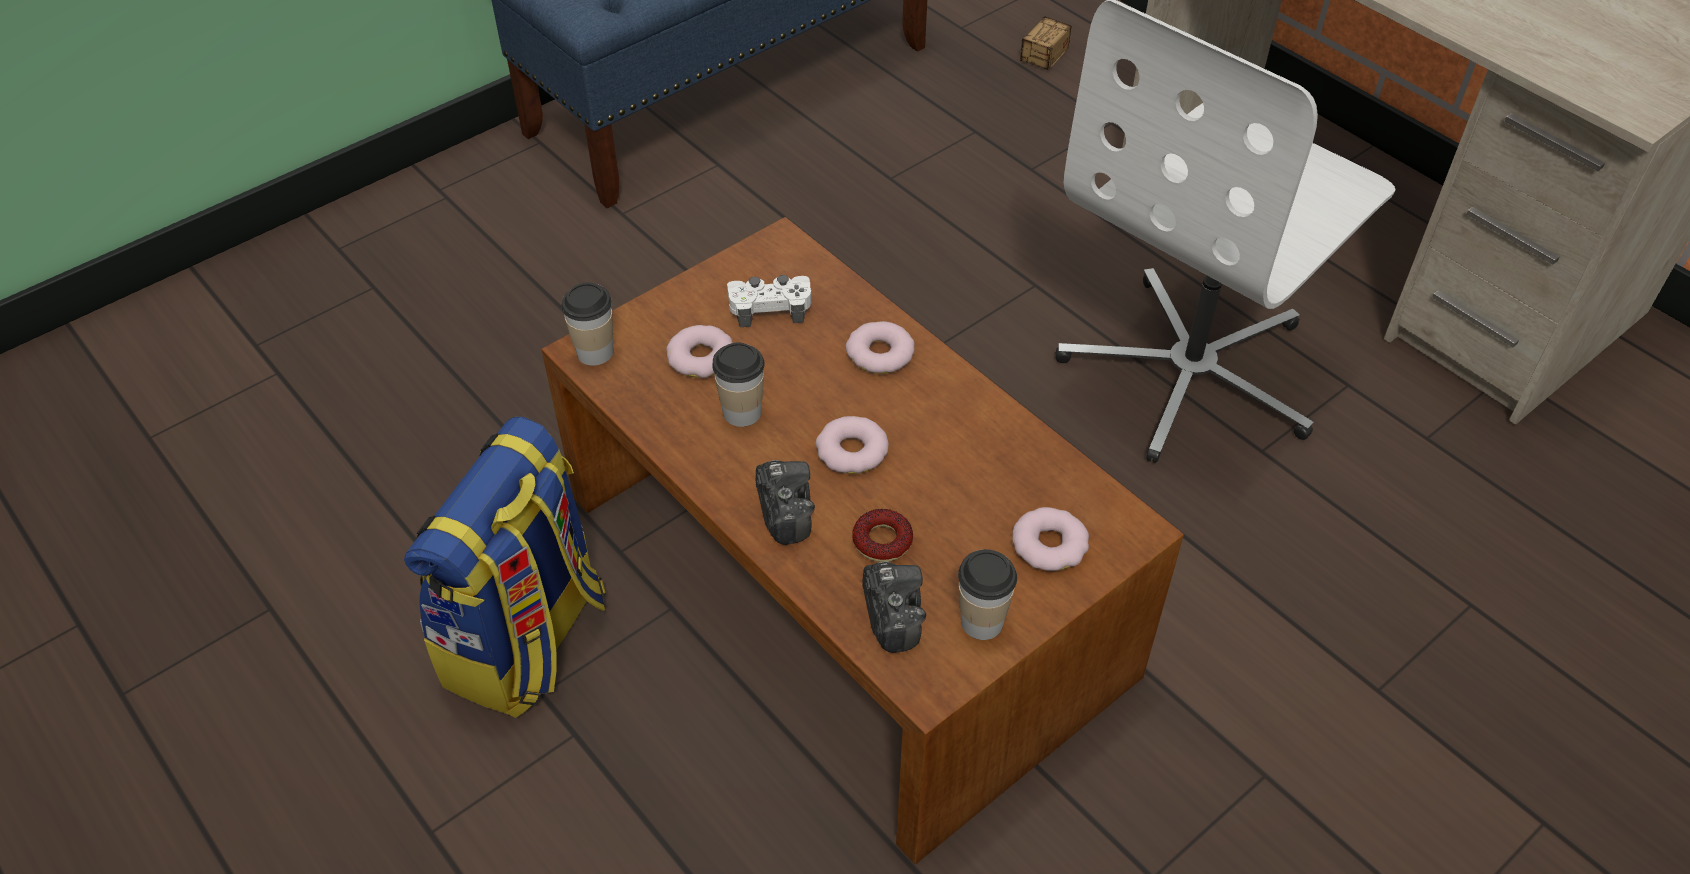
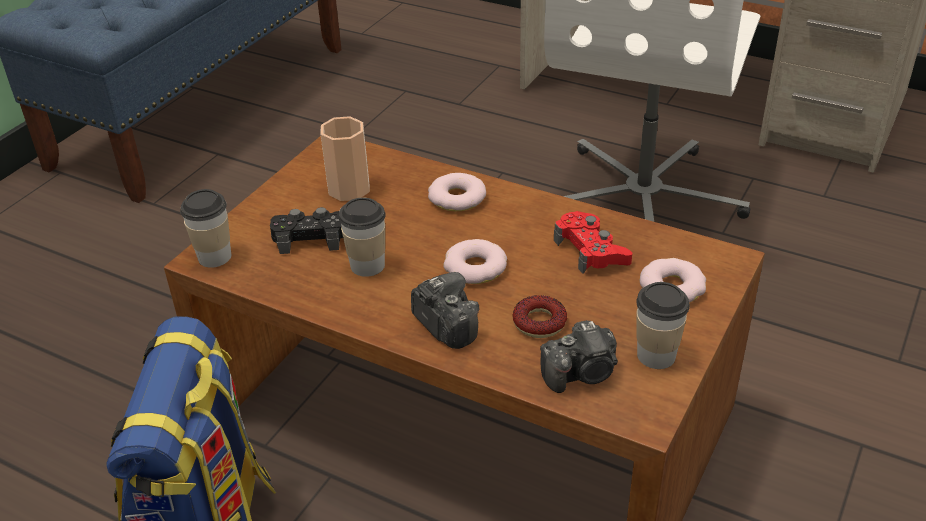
camera: 20 degrees left, 10 degrees down
(701, 357) = (311, 237): donut -> black game controller
(770, 306) = (349, 189): white game controller -> cup
(892, 616) = (581, 374): camera -> camera turned 105 degrees clockwise
(988, 469) = (591, 251): none -> red game controller
(1029, 71) = (424, 48): storage box -> none

